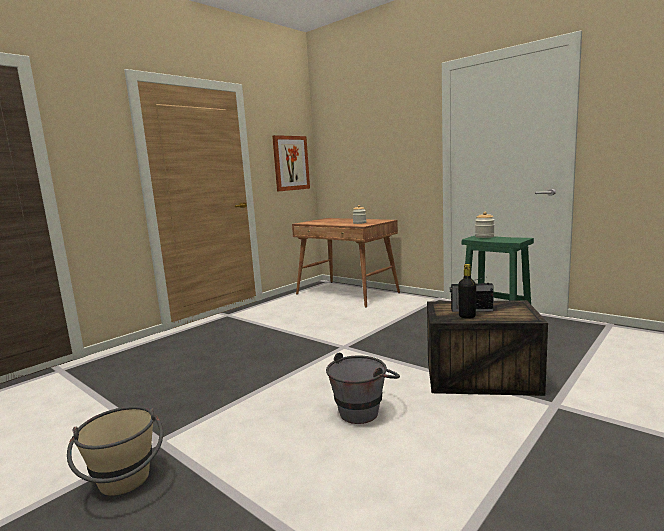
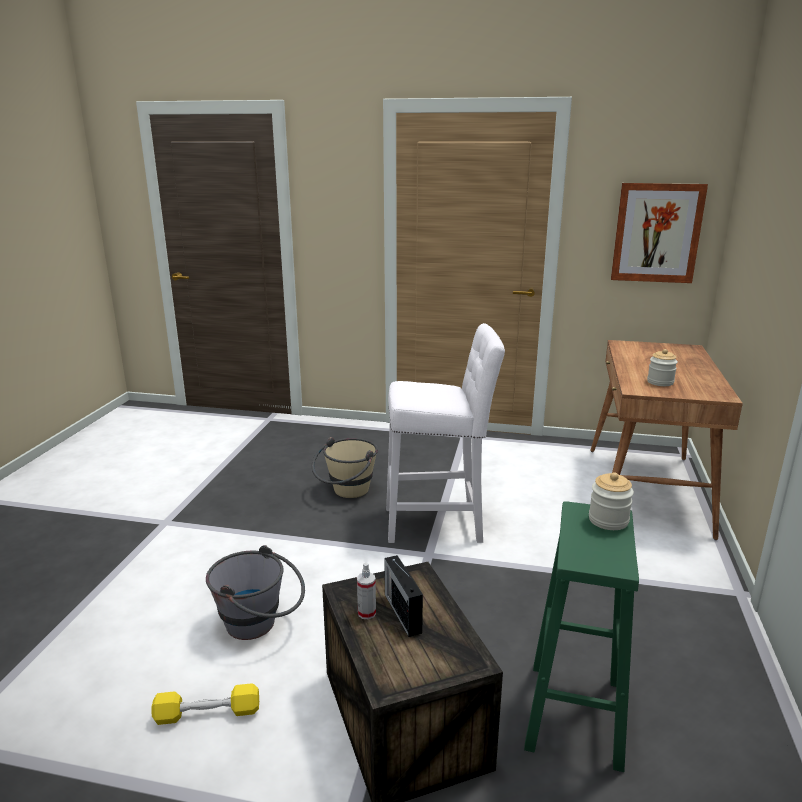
camera: 60 degrees right, 10 degrees up
(125, 485) = (101, 536): beige bucket -> beige bucket (346, 492)
(316, 338) = (439, 524): none -> white stool
(446, 440) = (207, 713): none -> yellow dumbbell
(467, 316) = (366, 613): black bottle -> spray bottle

